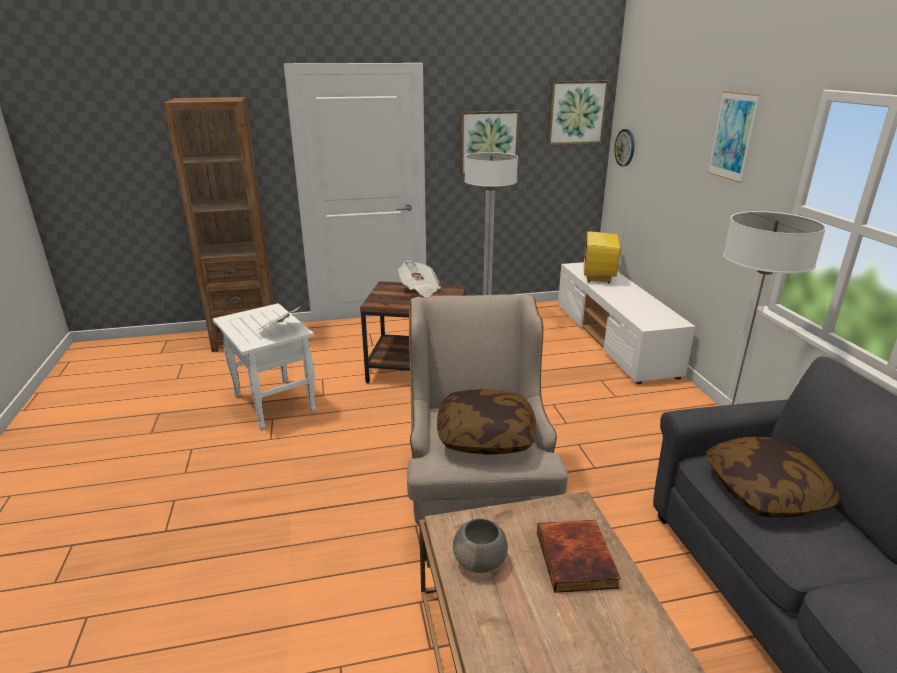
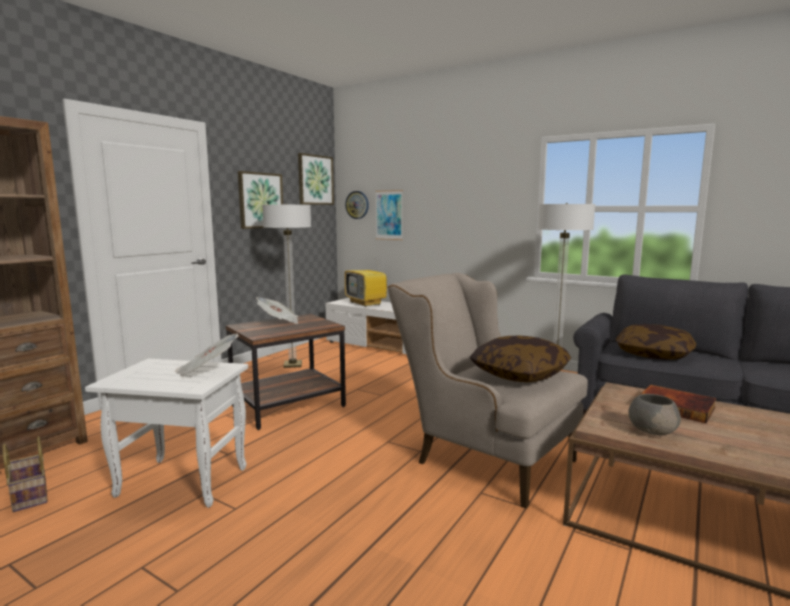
camera: 45 degrees left, 15 degrees down
(210, 373) = (28, 495): none -> basket
(732, 136) = (471, 176): picture -> picture (389, 215)

